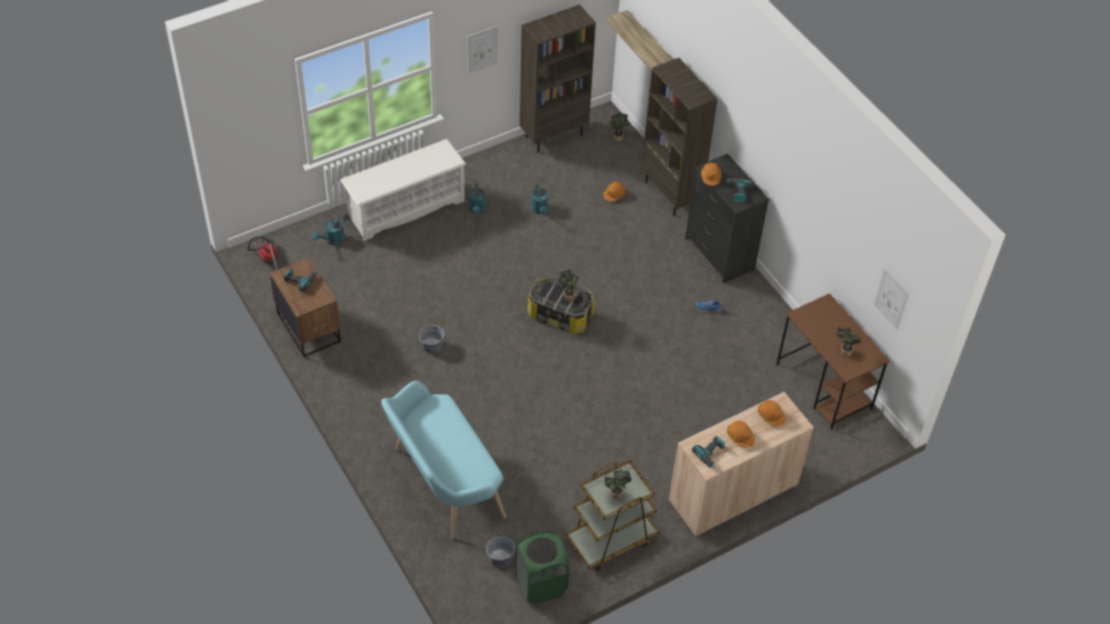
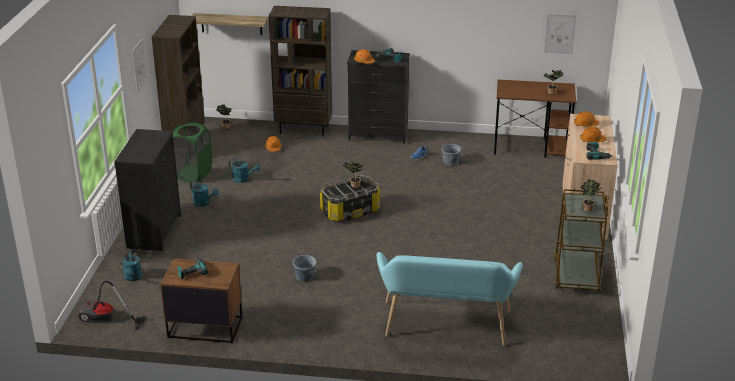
camera: 50 degrees left, 20 degrees down
(406, 208) = (155, 231): white shoe rack -> black dresser
(500, 558) = (546, 330): grey bucket -> grey bucket (451, 161)
(541, 584) = (588, 322): green laundry basket -> green laundry basket (193, 174)

